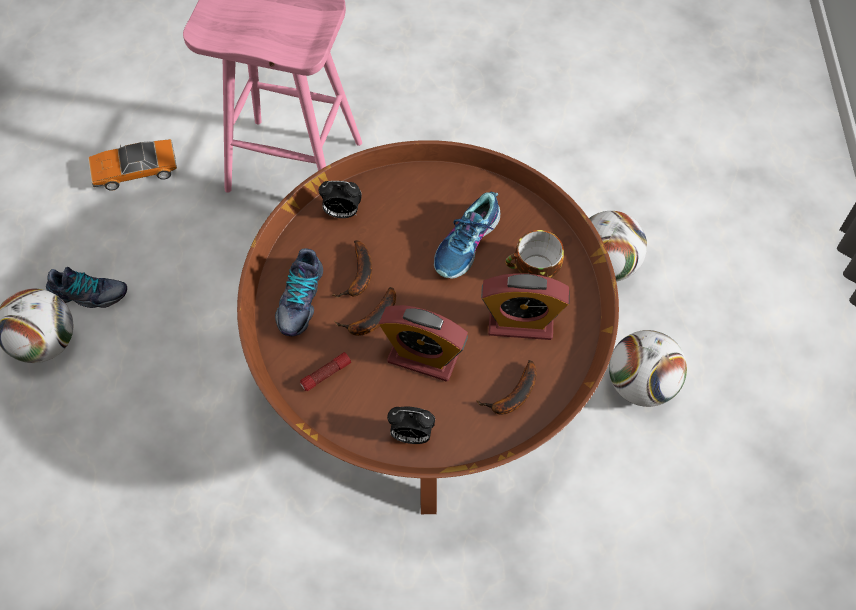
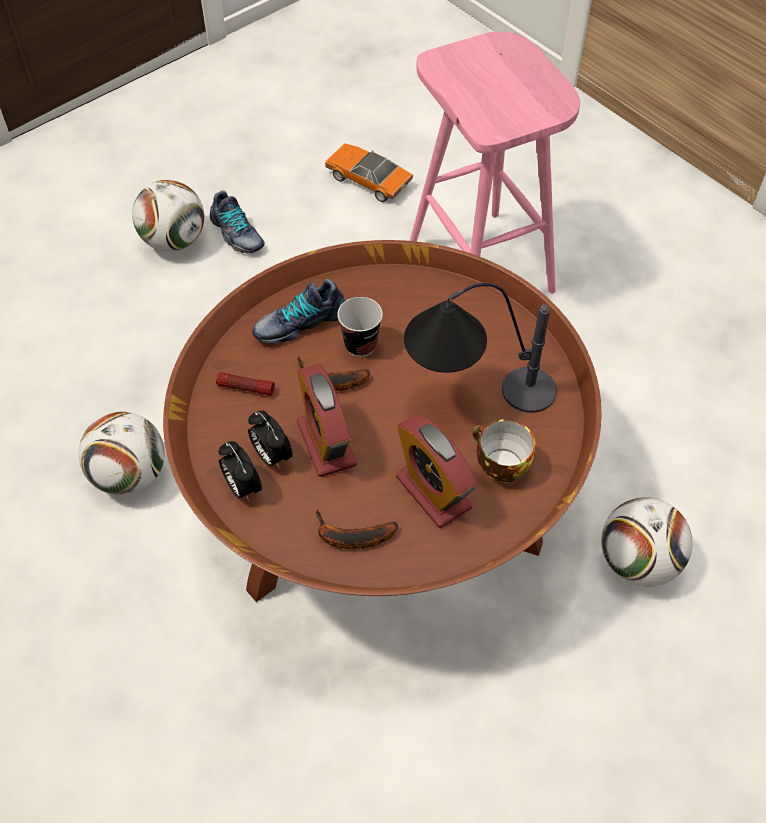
camera: 50 degrees right, 5 degrees down
(342, 213) = (410, 291): alarm clock -> alarm clock (271, 456)
(359, 277) = (360, 345): banana -> cup
(467, 244) = (473, 397): shoe -> table lamp
(640, 384) = (540, 683): football -> football (130, 475)

